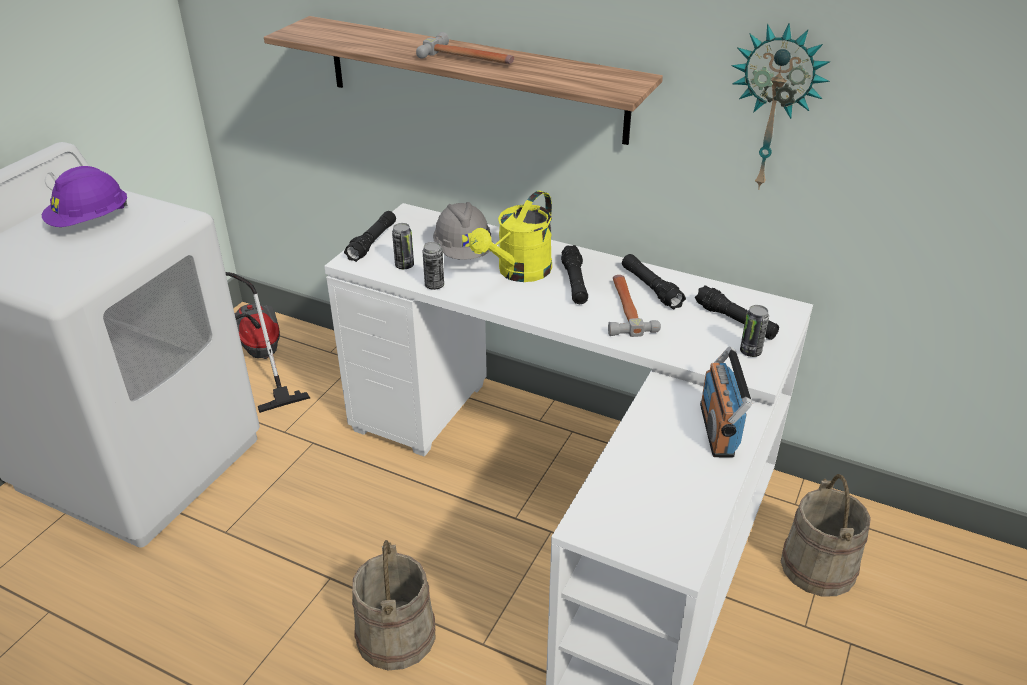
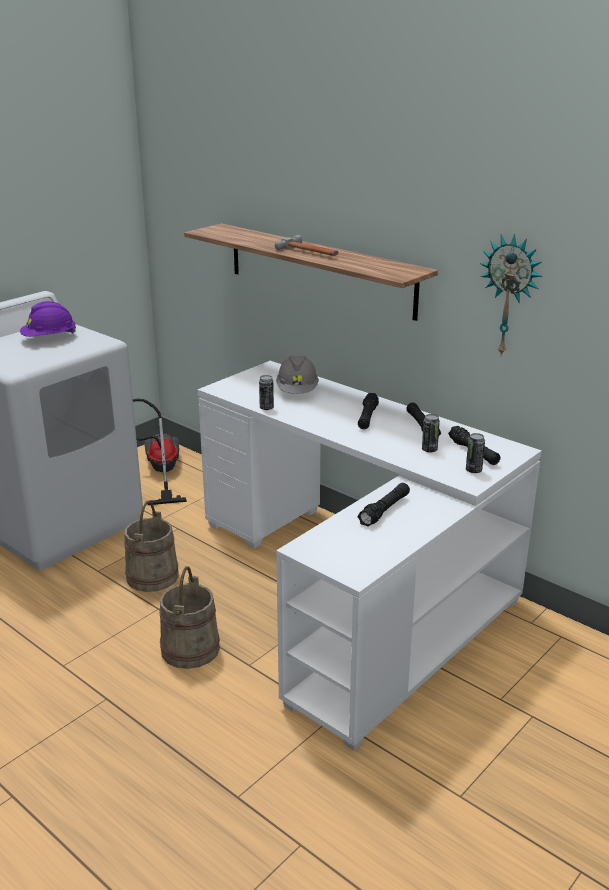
camera: 15 degrees right, 10 degrees down
(372, 242) = (236, 380): black flashlight -> black flashlight (384, 510)
(404, 265) = (252, 395): can -> can (429, 450)
(518, 273) = (330, 407): yellow watering can -> none
(625, 309) = (395, 436): hammer -> none
(718, 429) = (426, 513): radio -> none
(817, 566) = (530, 664): beige bucket -> beige bucket (152, 576)

